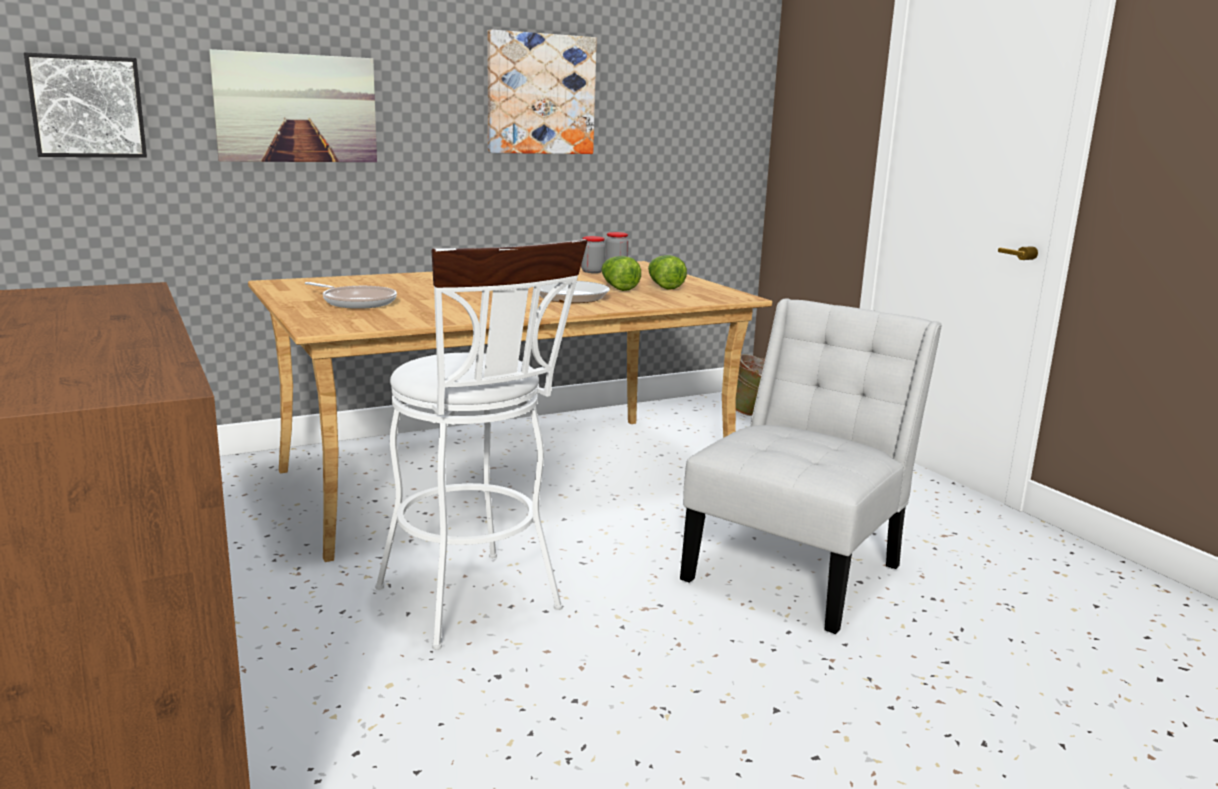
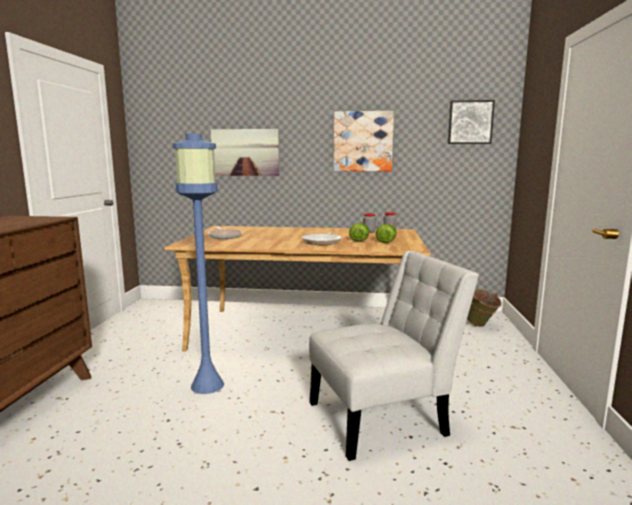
camera: 35 degrees right, 5 degrees down
(87, 106) = (167, 154): picture -> picture (470, 122)
(476, 604) = (207, 385): white stool -> blue floor lamp

